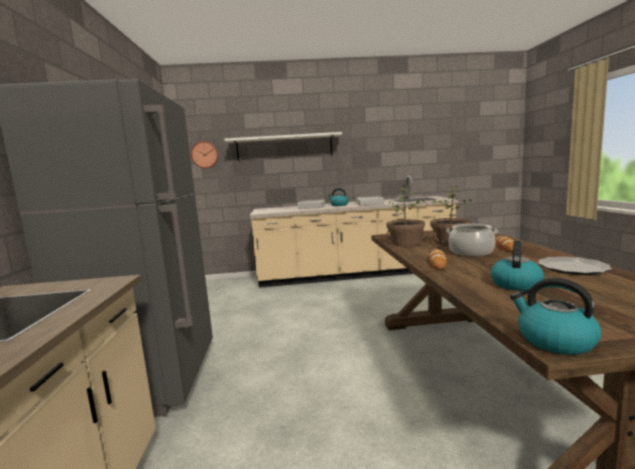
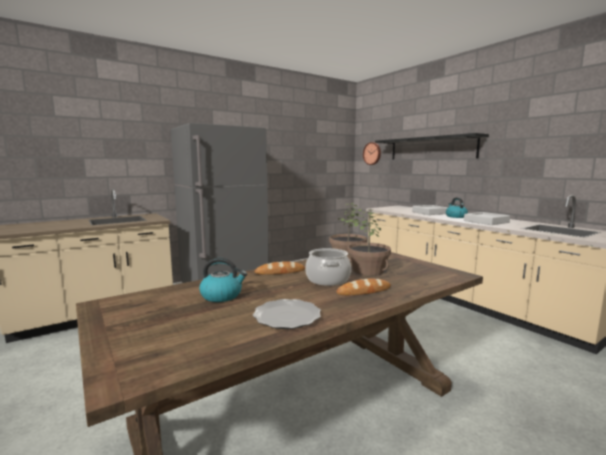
camera: 60 degrees right, 0 degrees up
(284, 147) = (431, 148): white shelf -> black shelf
(554, 341) = (105, 304): kettle -> none

